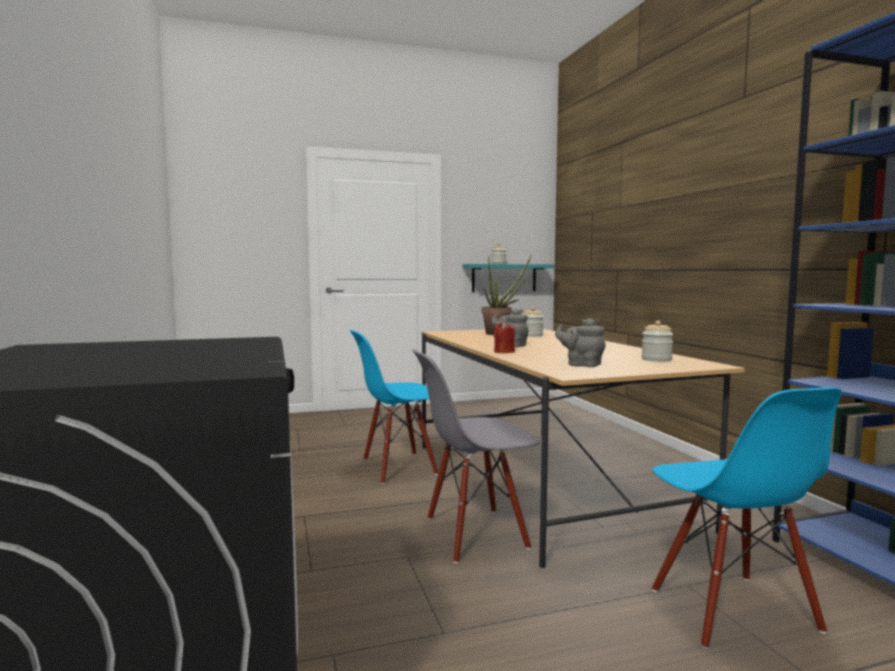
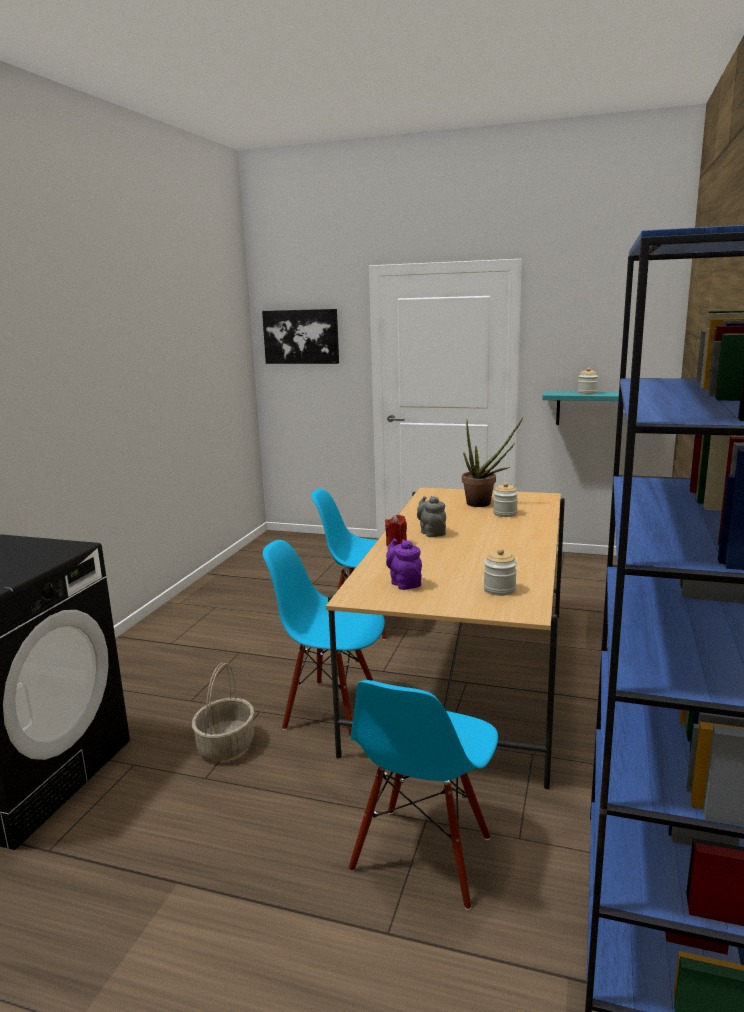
camera: 35 degrees right, 10 degrees up
(231, 209) = (301, 336): none -> picture
(417, 595) = (226, 745): none -> basket
(475, 534) = (332, 709): grey chair -> blue chair
(581, 364) = (404, 583): grey teapot -> purple teapot

